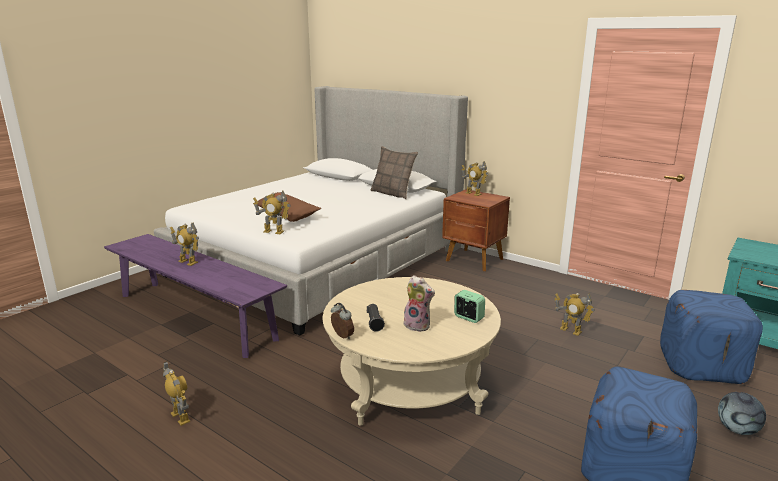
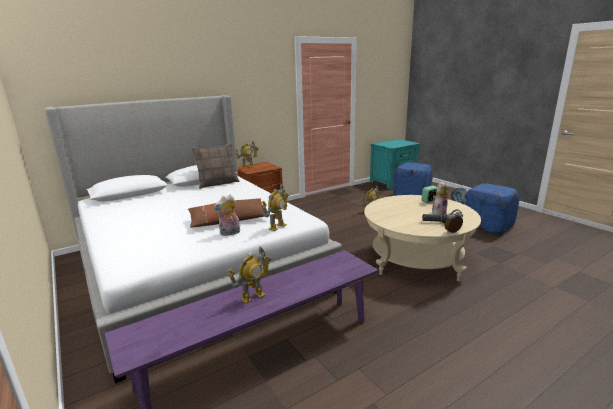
camera: 70 degrees left, 0 degrees up
(180, 417) = (451, 360): toy robot -> none
(255, 219) = (229, 233): none -> plush toy

